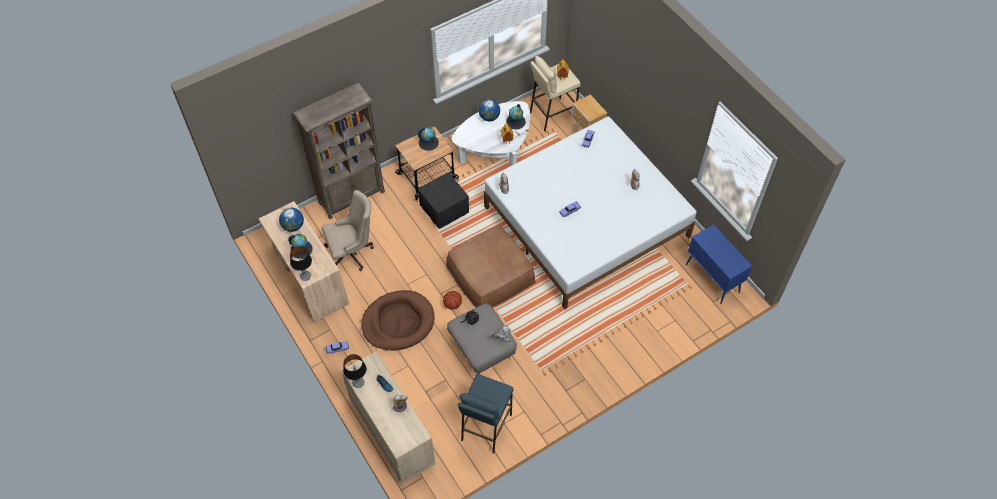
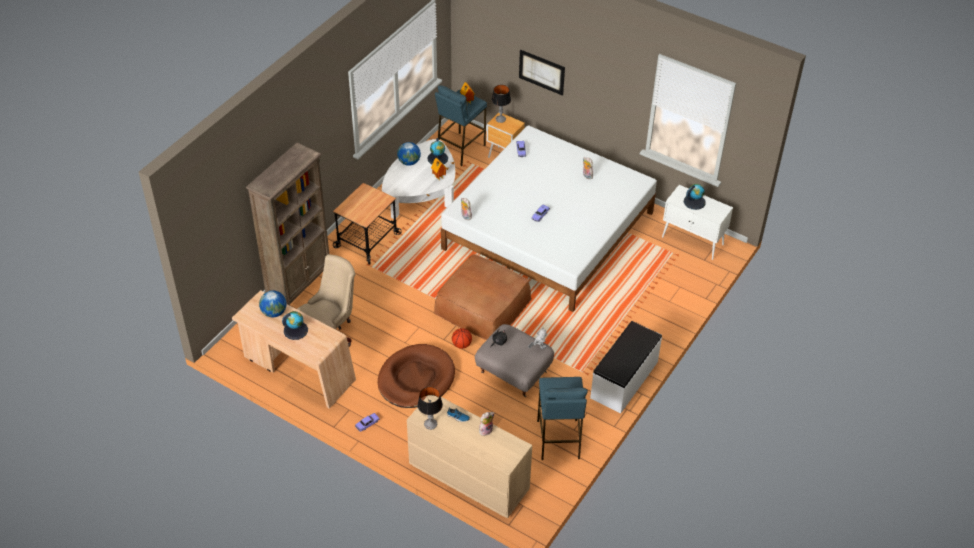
camera: 25 degrees left, 10 degrees down
(305, 276) = (315, 352): table lamp -> table lamp (500, 119)
(428, 142) = (366, 198): globe -> globe (694, 202)
(444, 210) = (403, 264): black ottoman -> none
(552, 114) = (460, 149): beige stool -> blue stool
(574, 393) = (625, 380): none -> white bench
(628, 74) = (541, 72): none -> picture
(712, 279) = (693, 241): blue cabinet -> white cabinet

